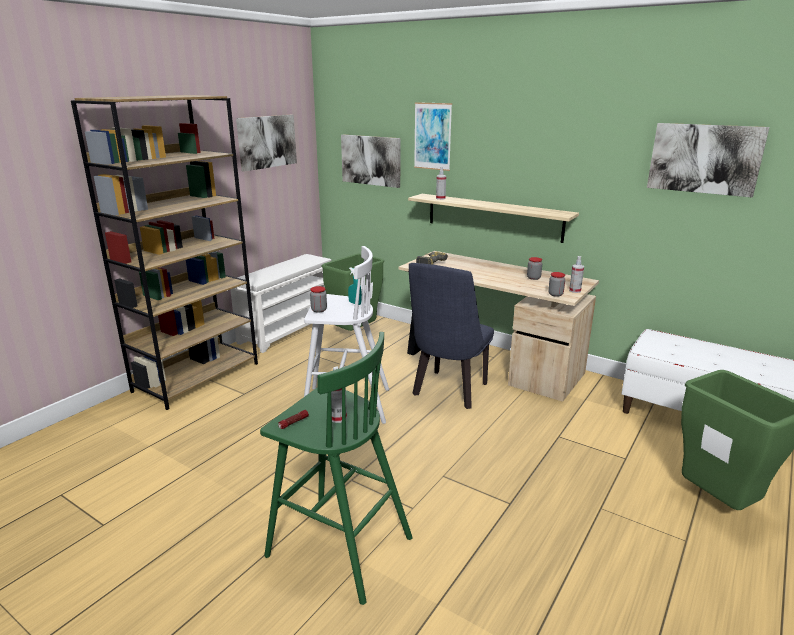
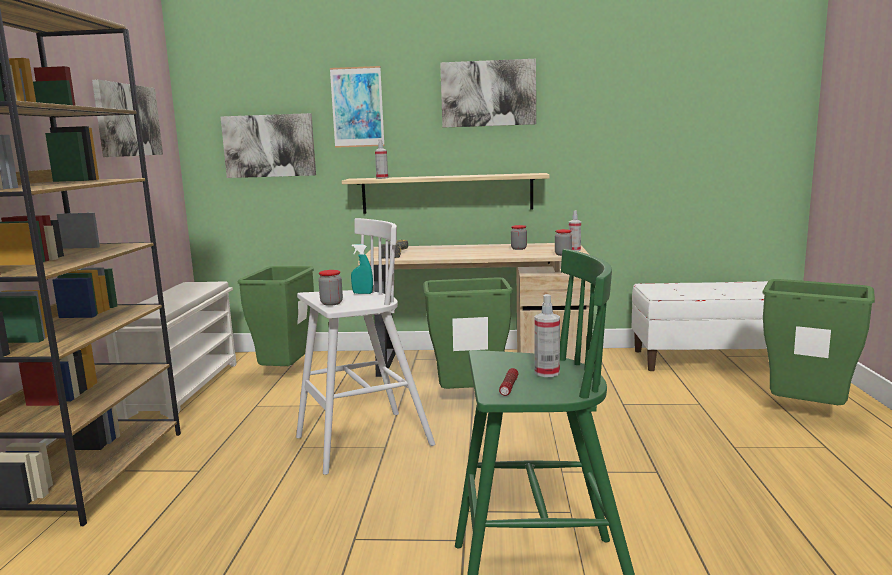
camera: 30 degrees left, 10 degrees down
(448, 392) = (468, 398): blue chair -> green trash can
(704, 158) = (662, 102): picture -> picture (488, 93)

